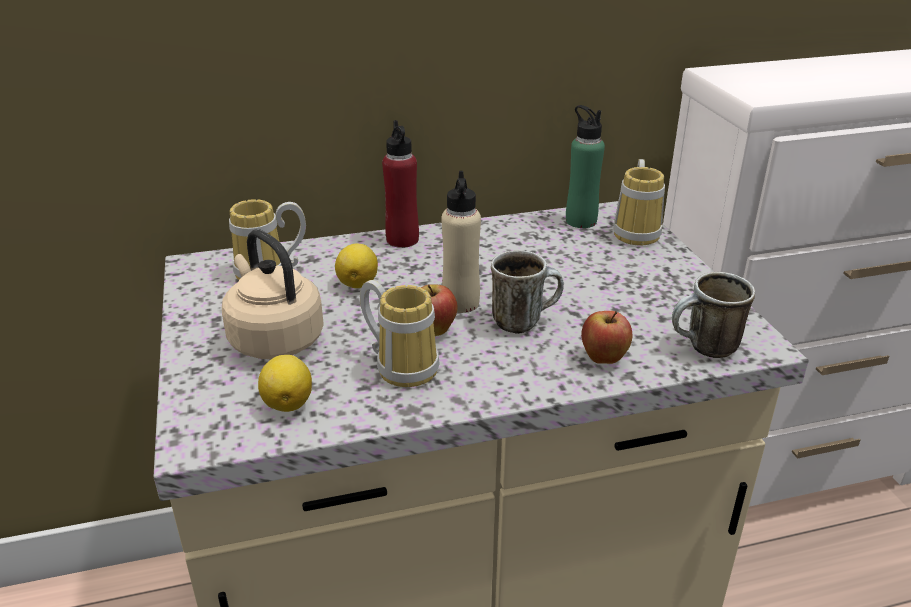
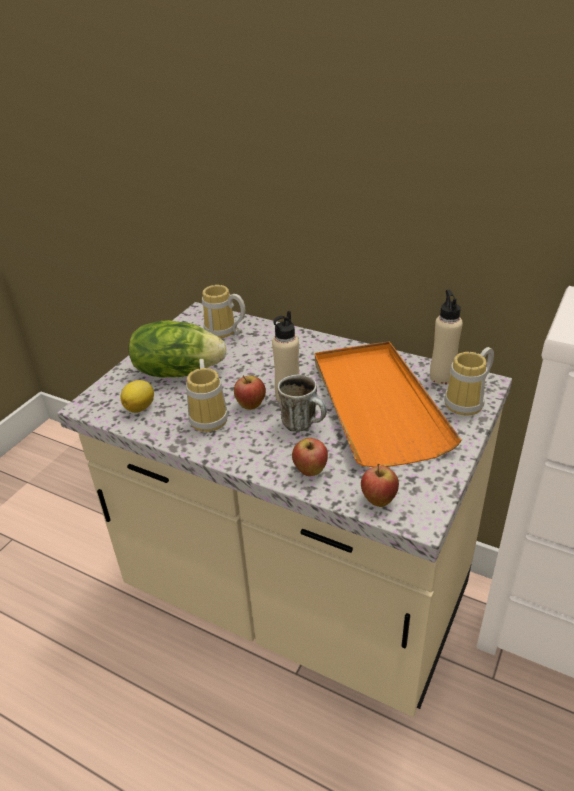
camera: 45 degrees right, 5 degrees up
(274, 339) = (178, 371): beige kettle -> lettuce
(358, 283) = (255, 358): lemon -> none
(402, 240) = (315, 342): red bottle -> none
(563, 270) = (376, 405): none -> orange tray
(581, 221) = (442, 377): green bottle -> beige bottle
(704, 349) = (378, 500): mug -> apple

